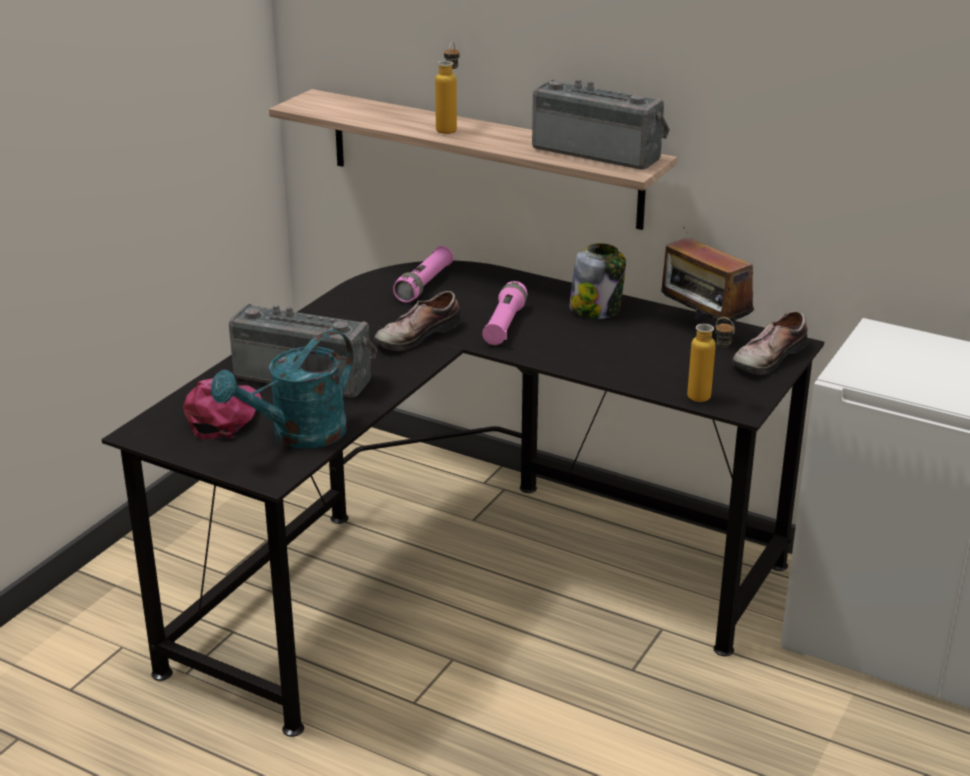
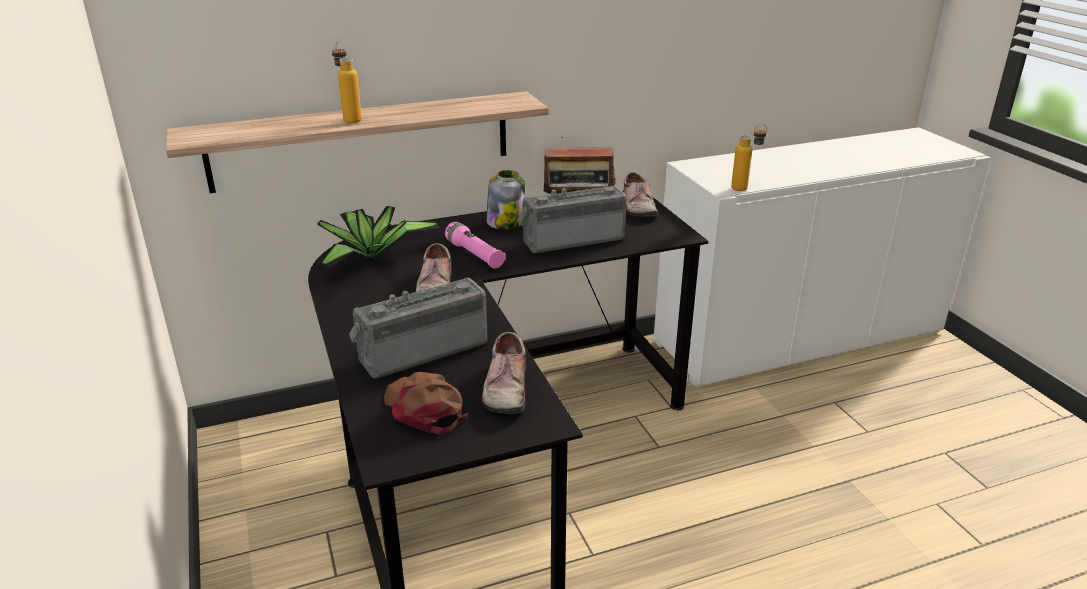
camera: 50 degrees left, 0 degrees up
(224, 416) = (424, 408): pink cap -> brown cap
(298, 436) = (504, 387): turquoise watering can -> shoe
(424, 284) = (371, 256): pink flashlight -> potted plant
(599, 152) = (482, 102): radio -> radio (572, 239)
(707, 400) = (661, 240): bottle -> bottle (745, 188)

